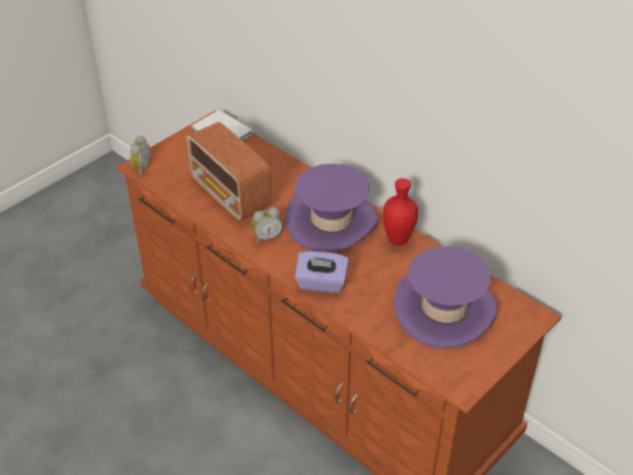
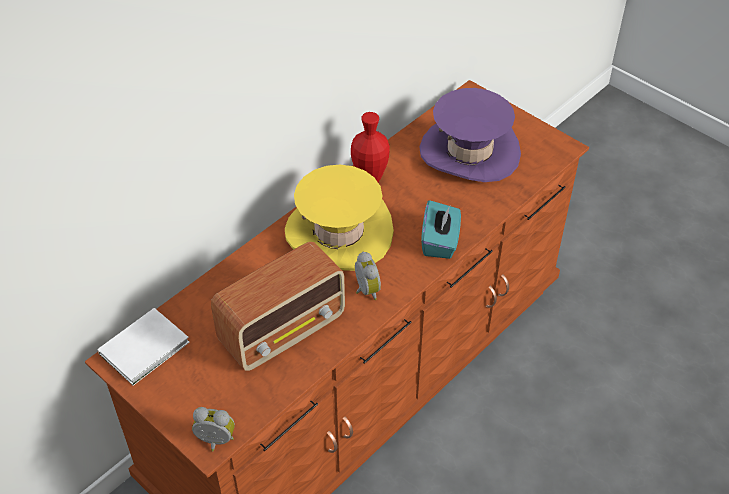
camera: 90 degrees left, 5 degrees up
(321, 283) = (440, 242): purple tissue box -> turquoise tissue box
(331, 221) = (339, 232): purple hat -> yellow hat

